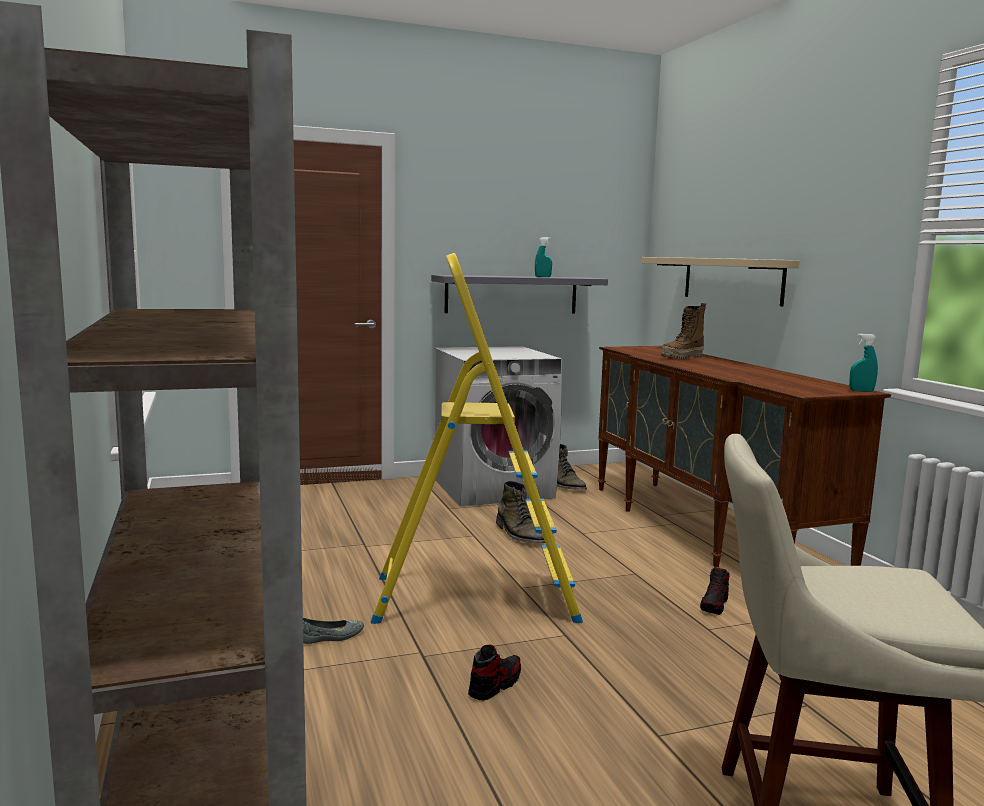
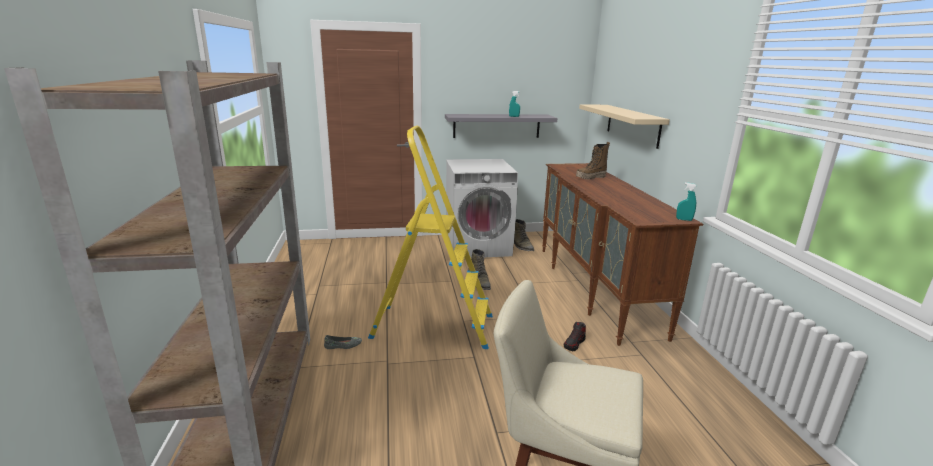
camera: 10 degrees right, 10 degrees up
(495, 684) = (419, 387): shoe -> none

